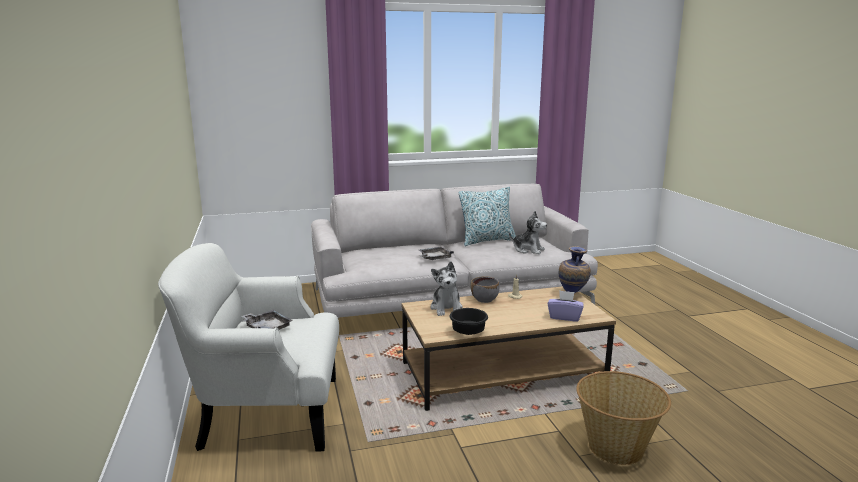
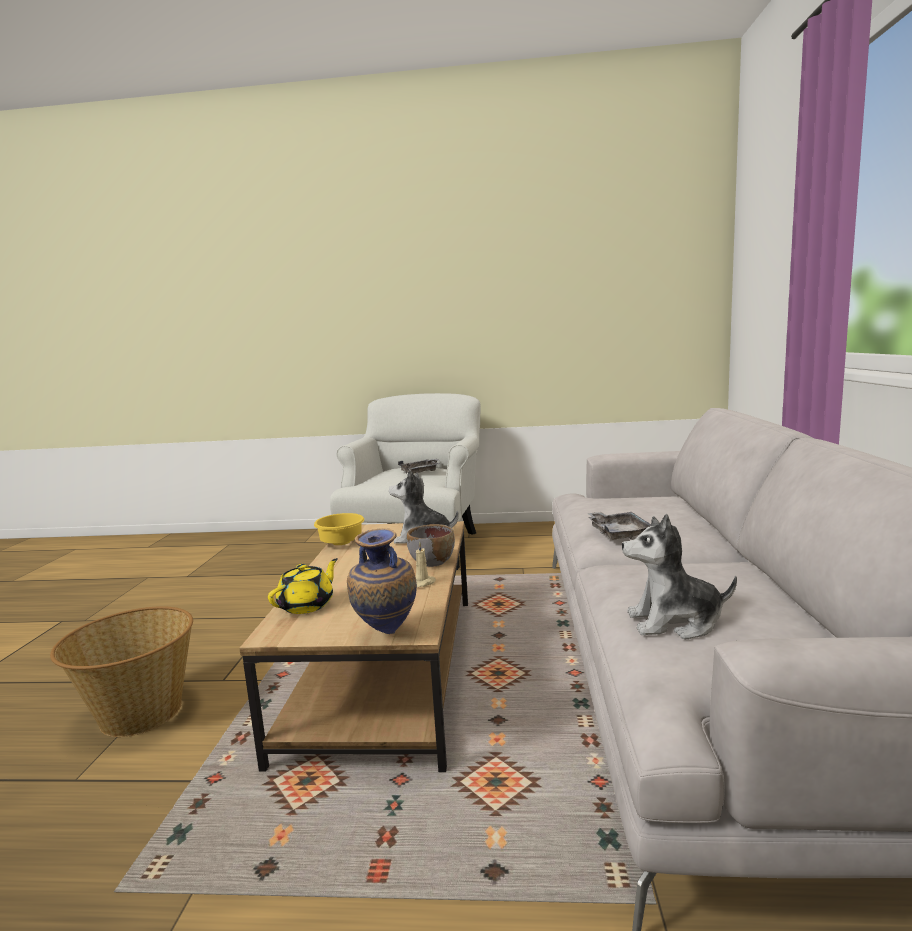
camera: 110 degrees right, 5 degrees down
(467, 332) = (342, 542): black bowl -> yellow bowl
(487, 240) = (759, 586): pillow -> none
(528, 250) = (674, 622): plush toy -> plush toy turned 45 degrees clockwise
(564, 317) = (307, 605): purple tissue box -> yellow teapot

